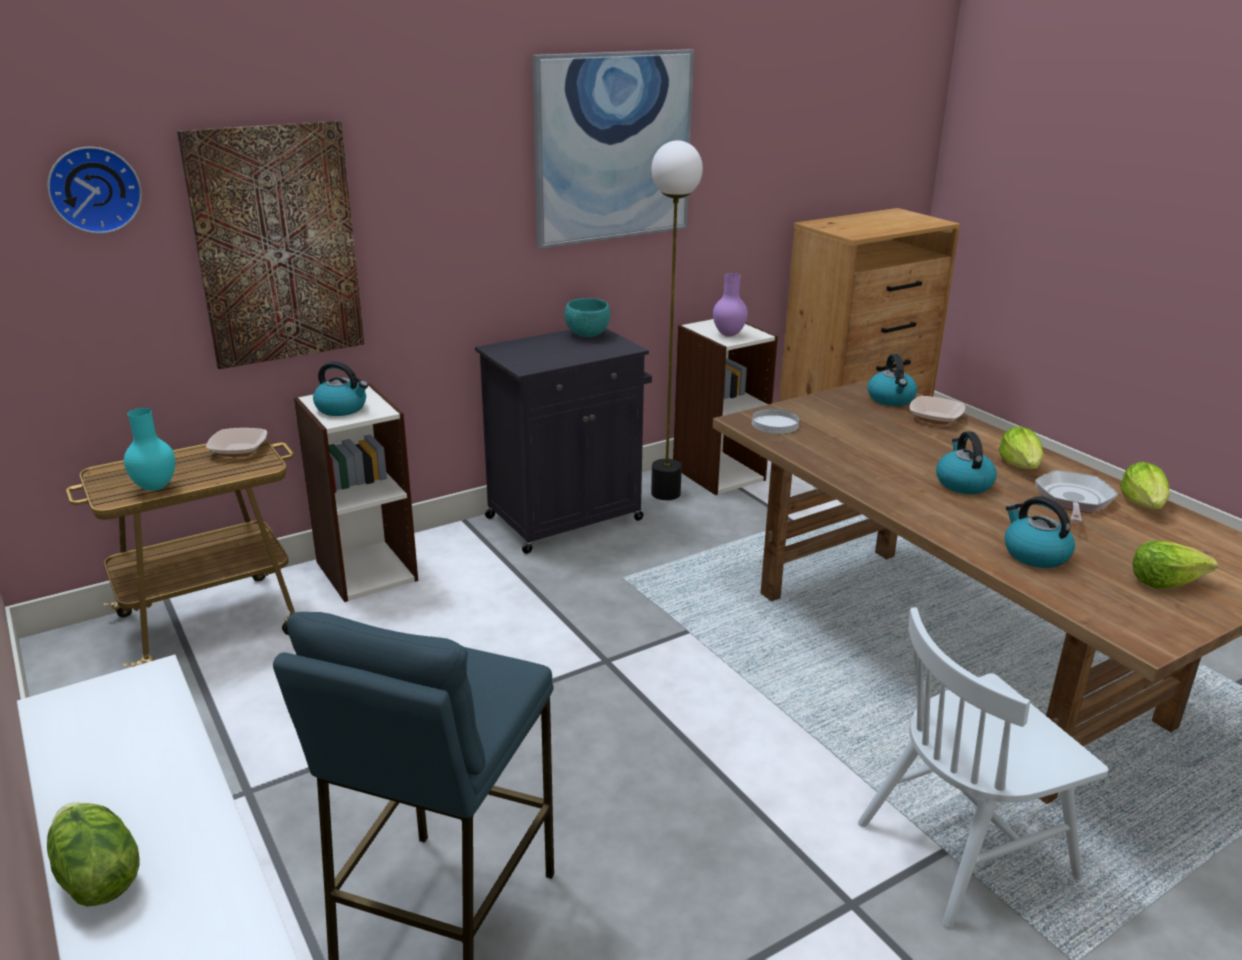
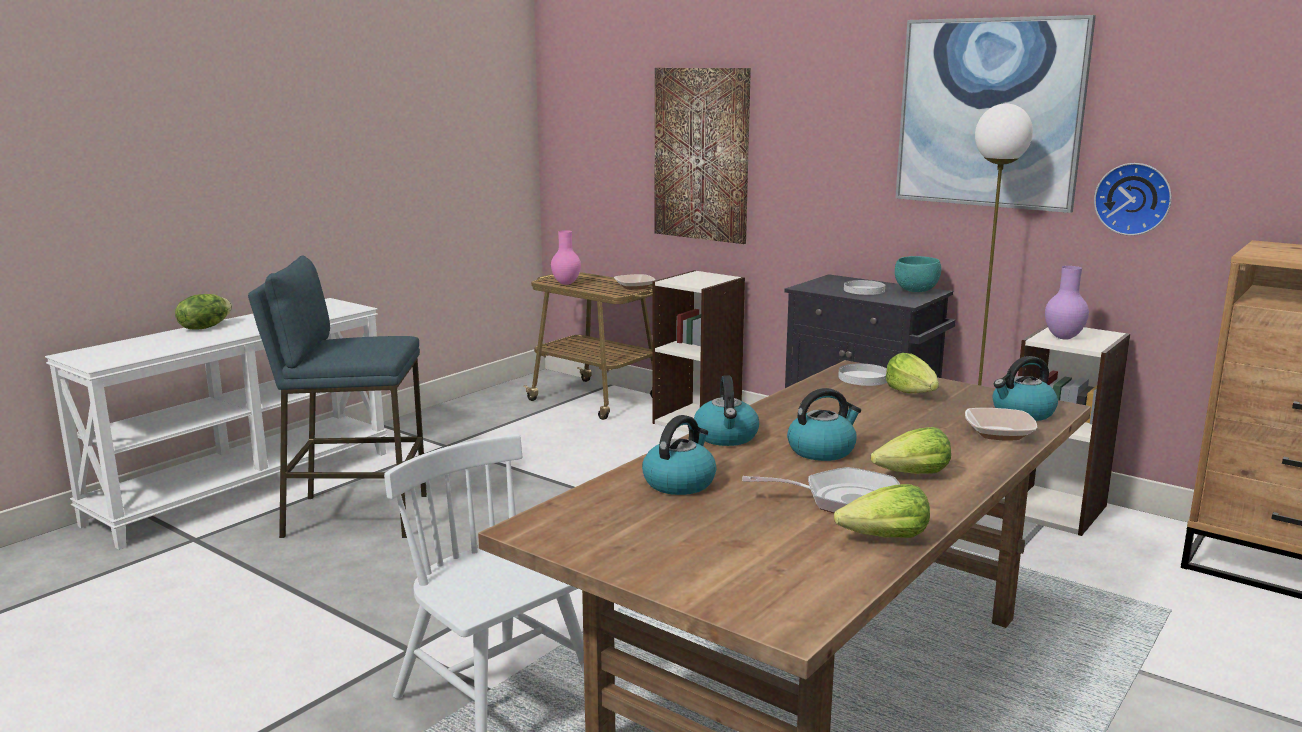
camera: 70 degrees right, 10 degrees down
(94, 189) = (614, 100): wall clock -> wall clock (1133, 198)
(156, 487) = (566, 284): turquoise vase -> pink vase
(342, 408) = (691, 279): kettle -> kettle (726, 437)
(564, 350) = (864, 290): none -> white plate
(1165, 582) = (671, 542): lettuce -> lettuce (912, 393)

